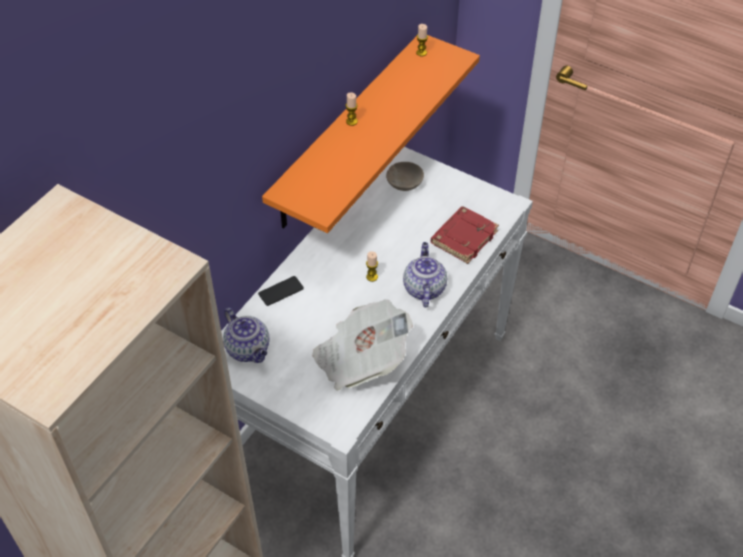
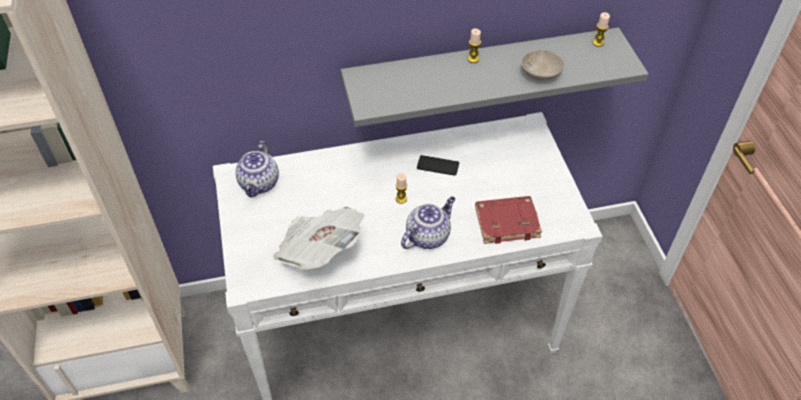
camera: 45 degrees right, 0 degrees up
(281, 291) = (328, 162): phone -> phone (438, 166)
(347, 132) = (480, 72): orange shelf -> grey shelf
(405, 184) = (512, 151): beige bowl -> beige bowl (540, 74)

